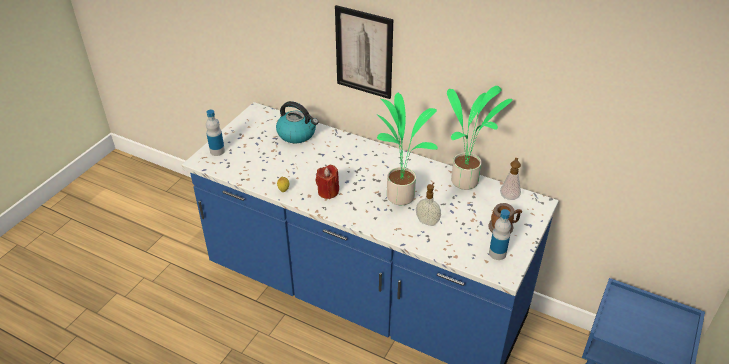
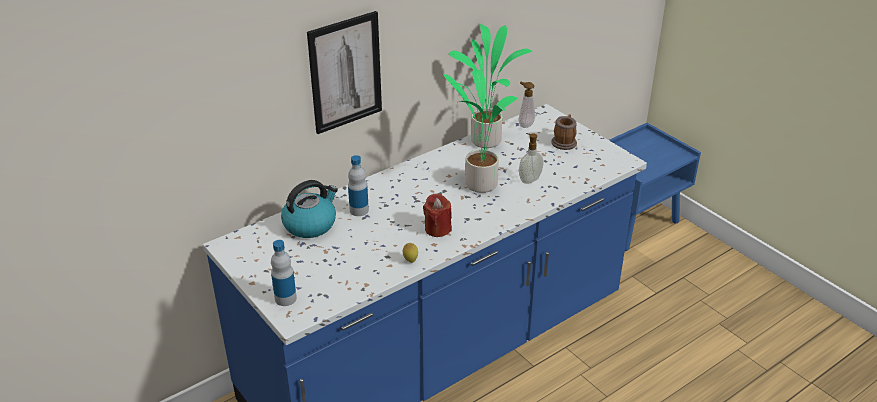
camera: 65 degrees left, 5 degrees down
(497, 253) = (596, 156): bottle -> bottle (359, 210)

